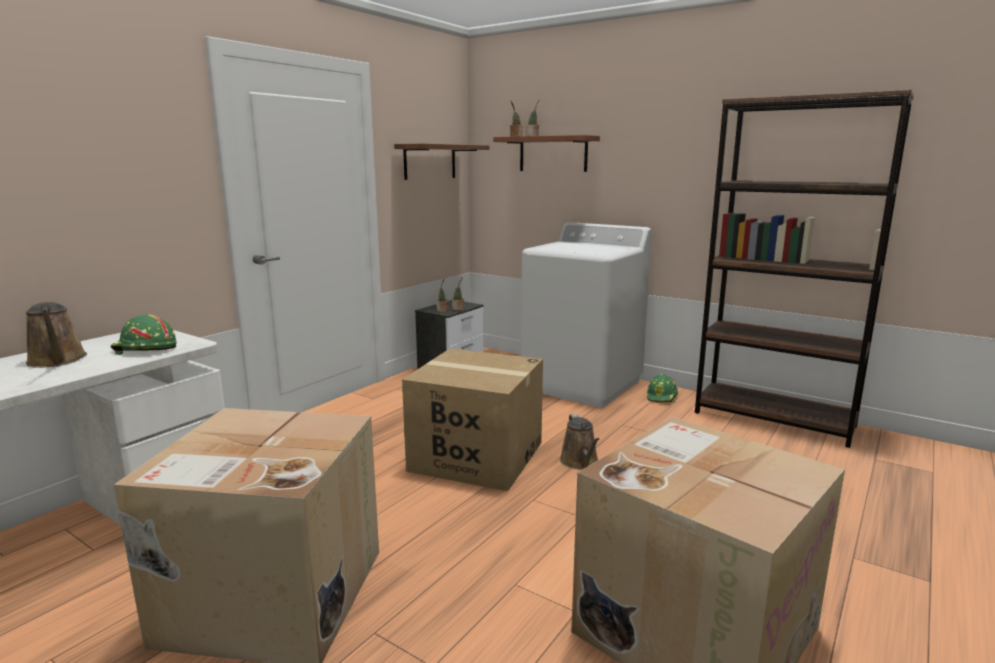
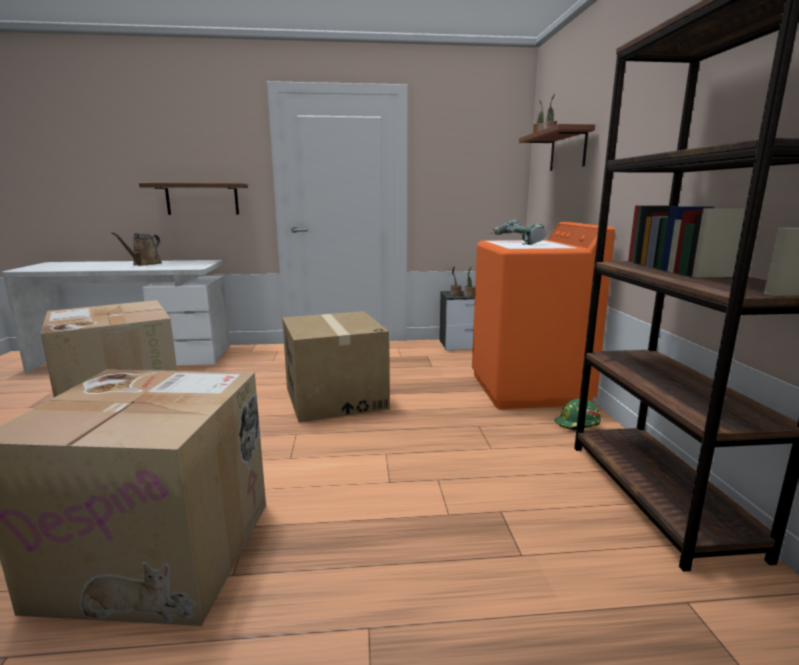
camera: 50 degrees right, 0 degrees up
(145, 349) = (176, 266): green hard hat -> none
(430, 161) = (474, 165): shelf -> shelf (202, 199)
(570, 248) = (516, 243): none -> power drill
(580, 462) = (379, 431): brown watering can -> none
(582, 384) = (529, 389): white washing machine -> orange washing machine

